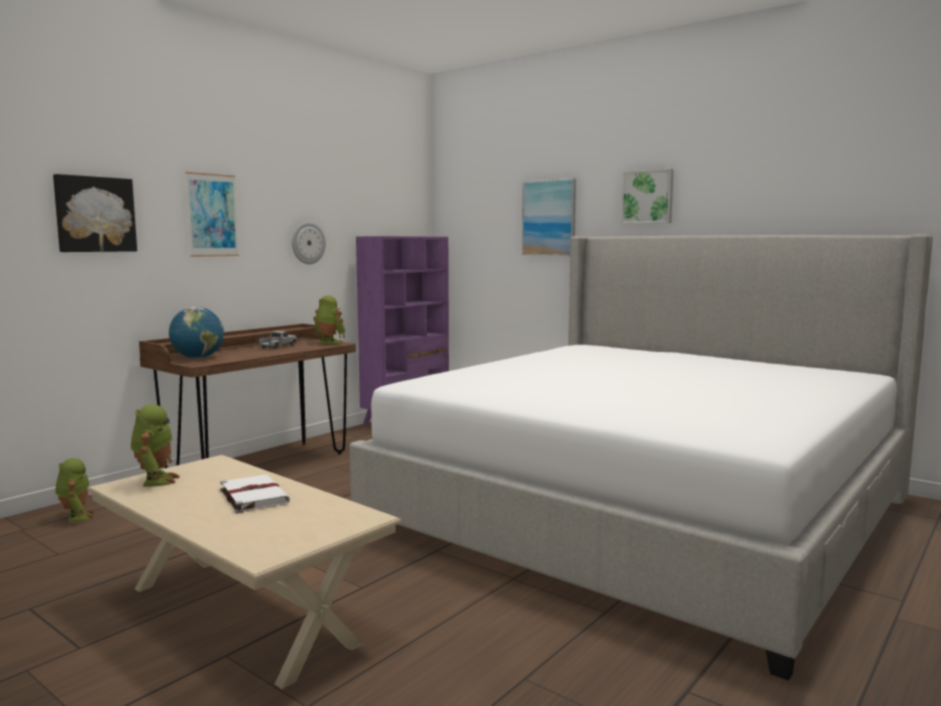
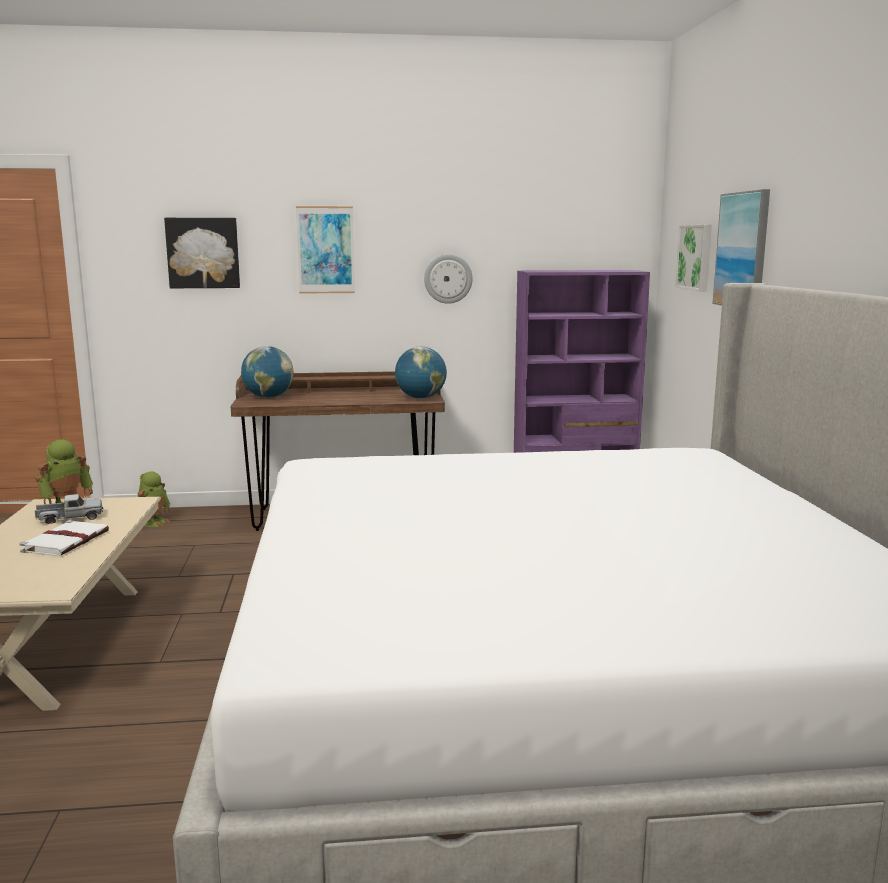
camera: 45 degrees right, 5 degrees up
(277, 347) = (366, 395): toy truck -> toy truck (70, 518)
(329, 343) = (420, 398): toy robot -> globe
(648, 197) = (835, 221): picture -> picture (696, 257)

